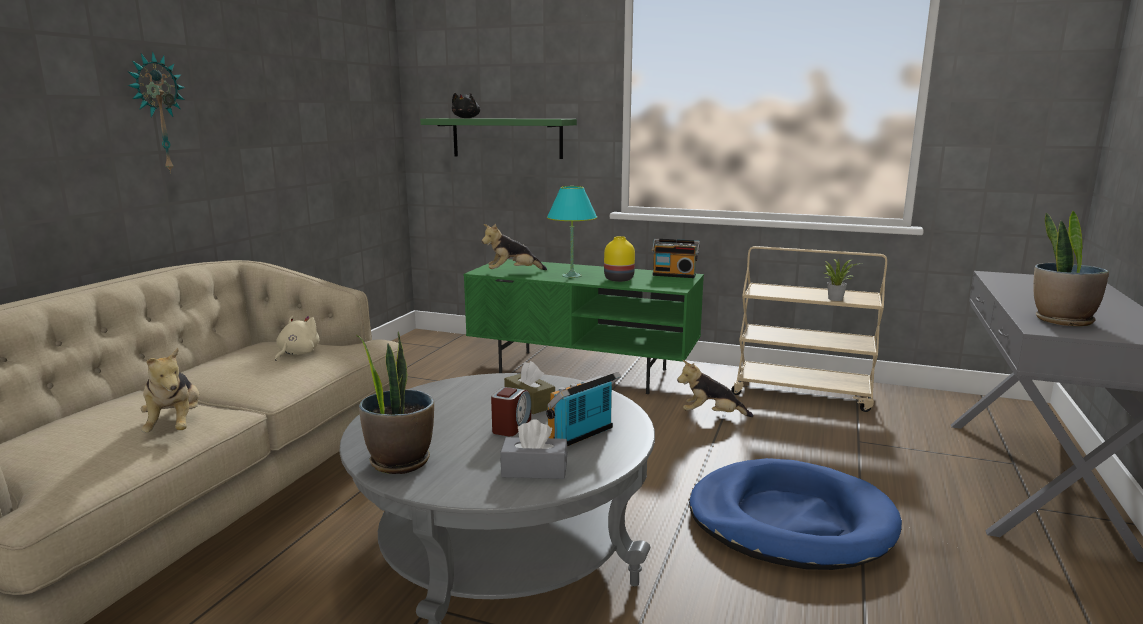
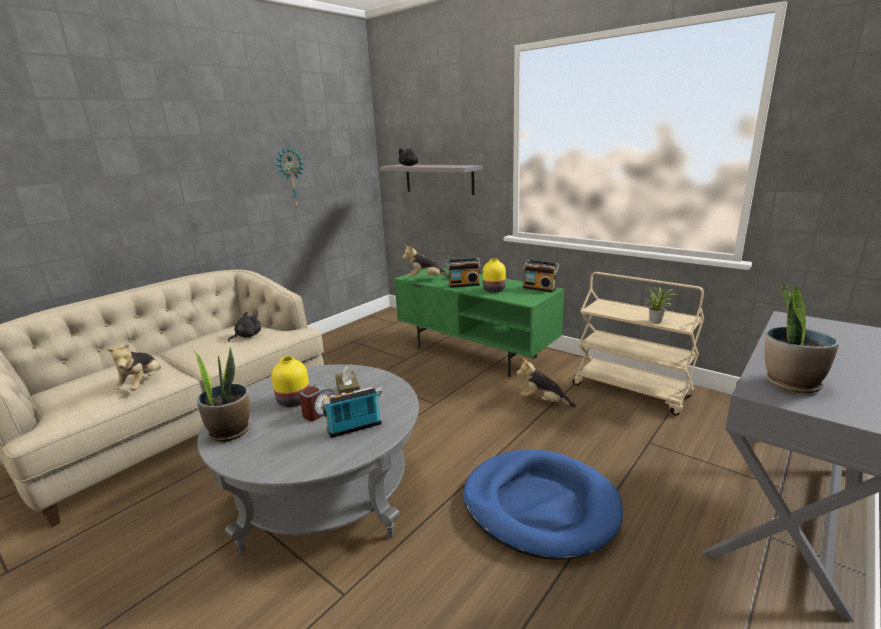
camera: 20 degrees right, 5 degrees up
(157, 113) = (180, 180): wall clock -> wall clock (290, 178)
(297, 353) = (247, 336): beige plush toy -> black plush toy
(457, 418) = (293, 400): none -> yellow vase
(507, 138) = (439, 179): green shelf -> grey shelf
(534, 470) = (299, 453): grey tissue box -> none
(572, 276) = (463, 284): turquoise table lamp -> radio

